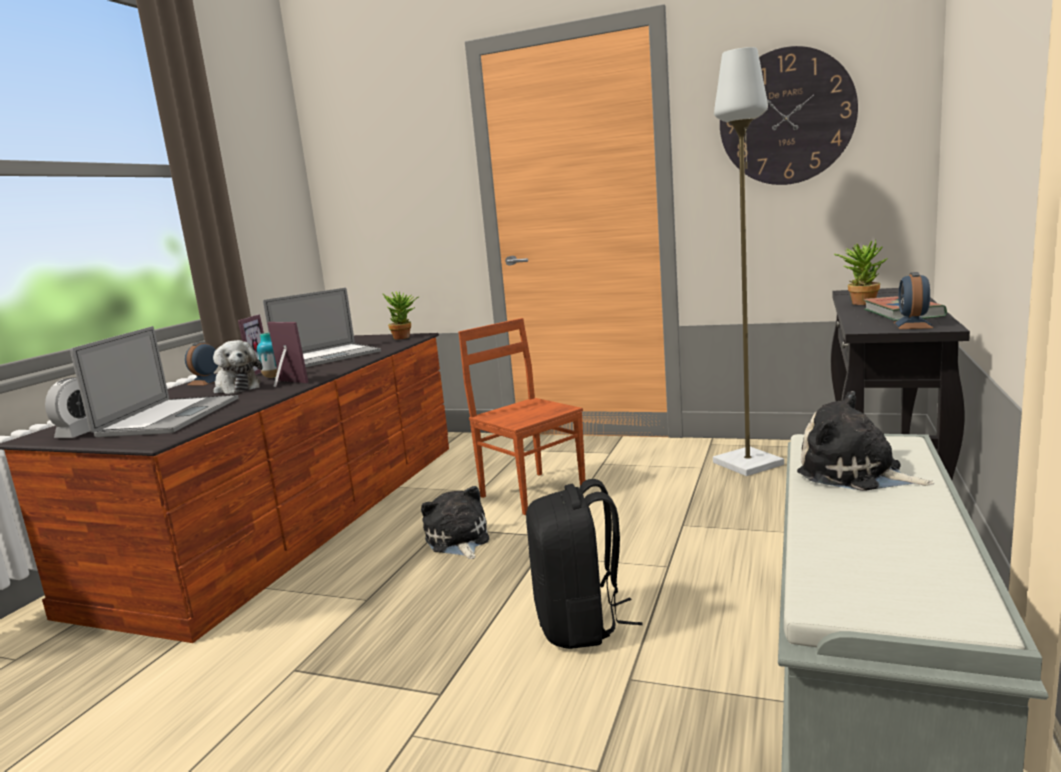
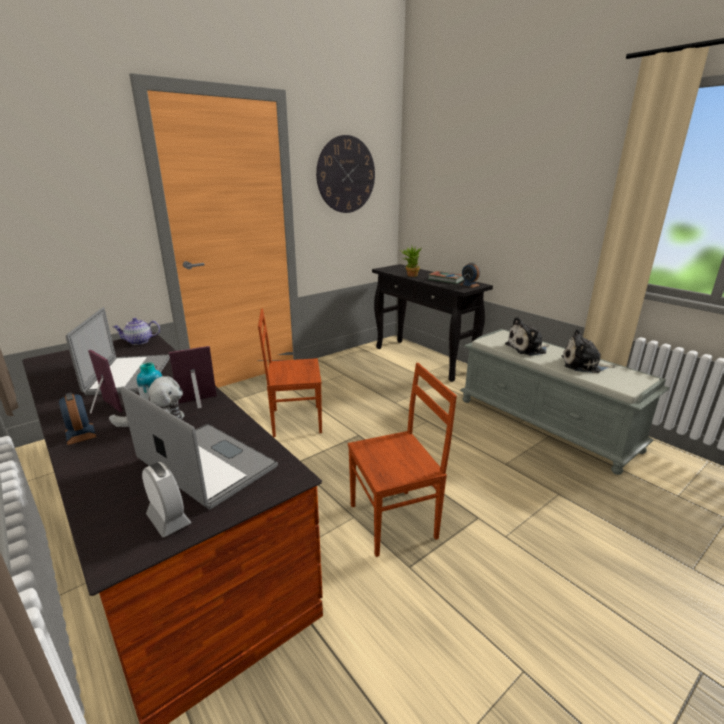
camera: 60 degrees left, 10 degrees up
(377, 629) = (394, 521): none -> brown chair
(405, 337) = (139, 341): potted plant -> teapot
(458, 541) = (322, 463): plush toy -> plush toy (583, 365)
(580, 624) = (453, 459): black backpack -> none
(749, 463) = (358, 365): grey floor lamp -> none

